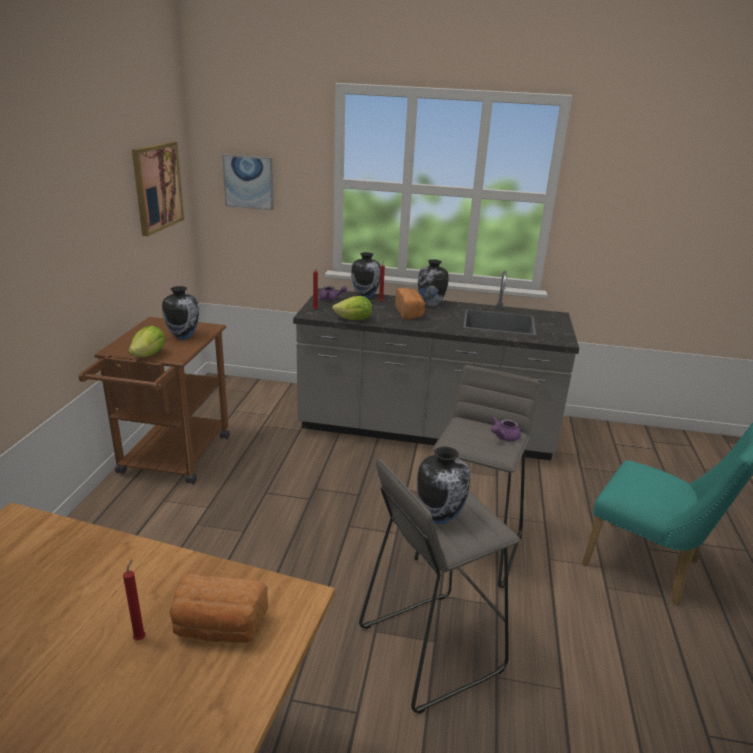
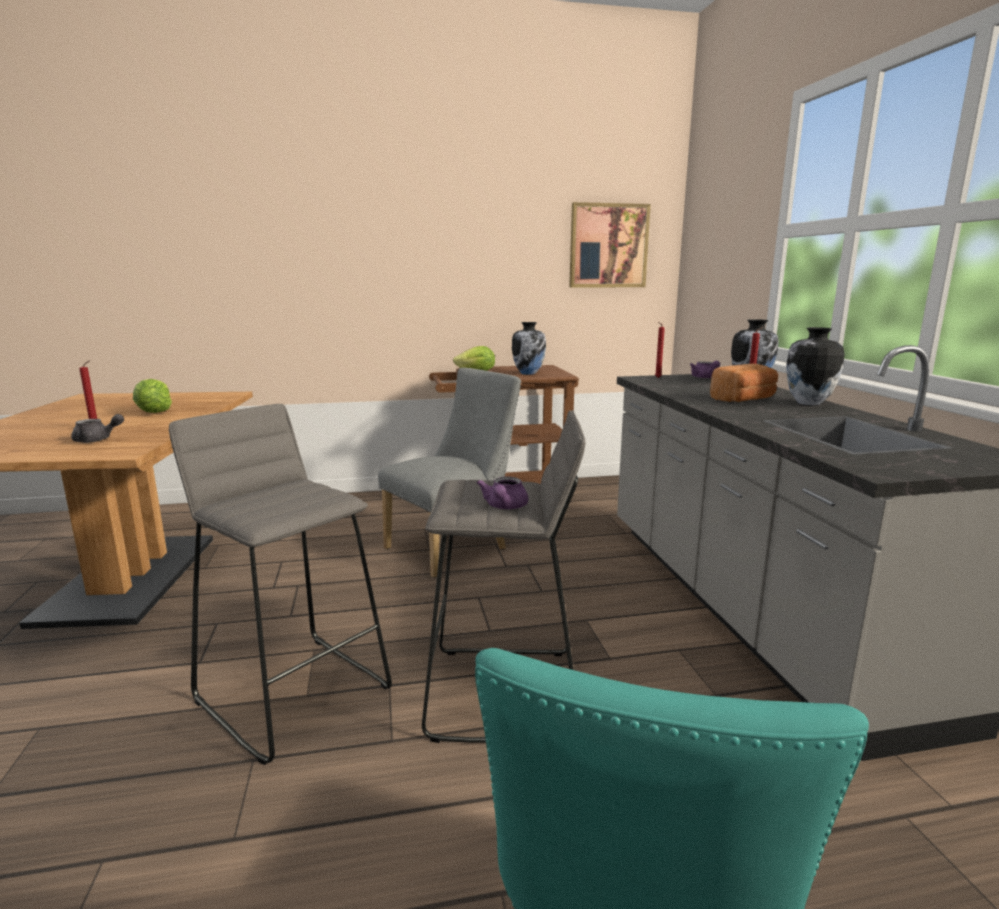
camera: 70 degrees right, 10 degrees down
(219, 627) = (97, 440): bread -> grey teapot
(249, 182) = (713, 245): picture -> none
(252, 516) = (454, 547): none -> grey chair
(354, 320) = (661, 388): lettuce -> lettuce (155, 412)
(440, 517) = (278, 493): vase -> none
(503, 437) = (504, 507): purple teapot -> purple teapot turned 105 degrees counterclockwise

